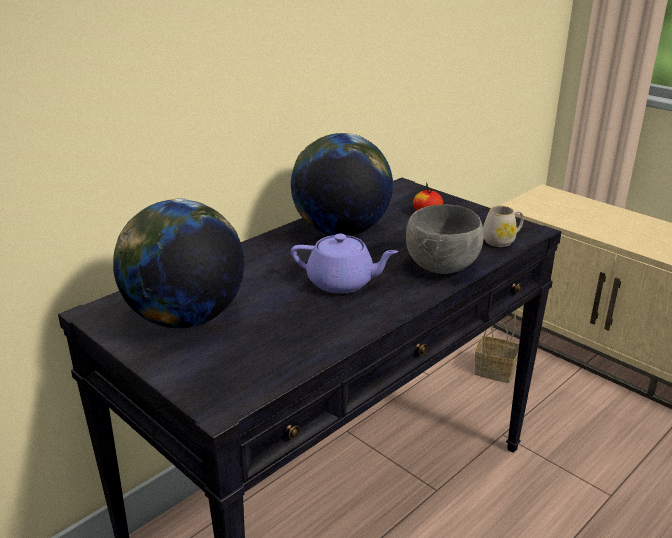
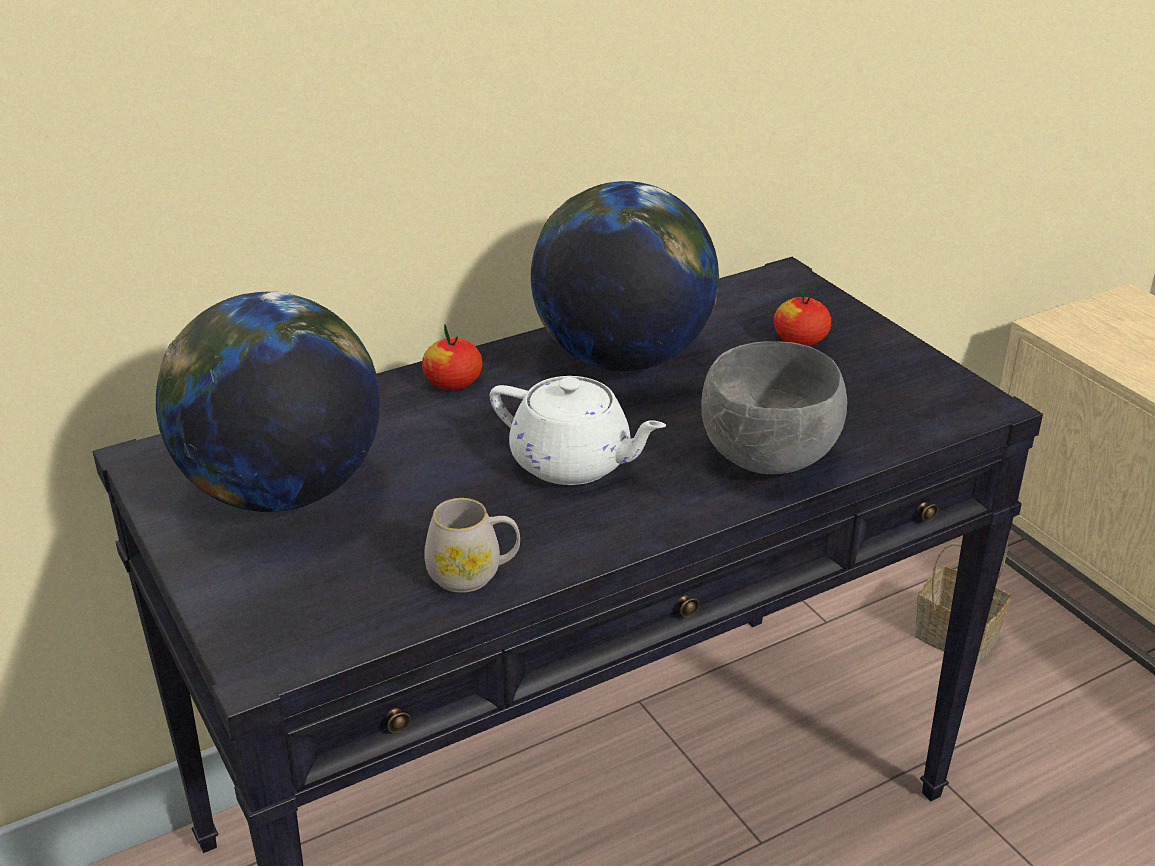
camera: 15 degrees right, 5 degrees up
(255, 253) = (453, 382): none -> apple
(342, 282) = (573, 463): purple teapot -> white teapot
(502, 240) = (913, 418): white mug -> white mug (473, 574)

